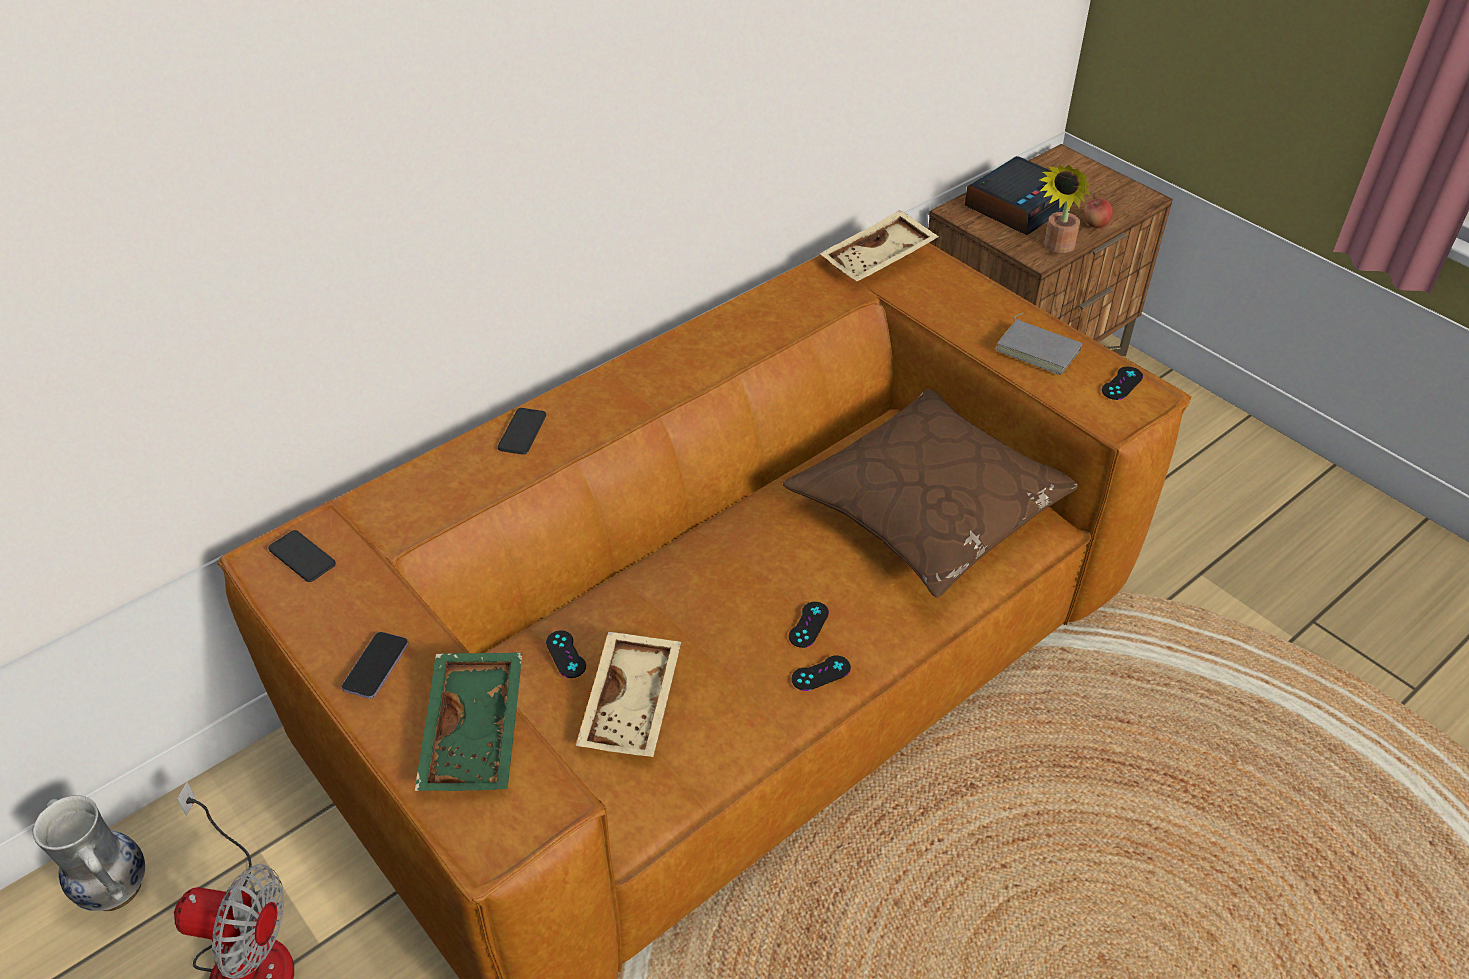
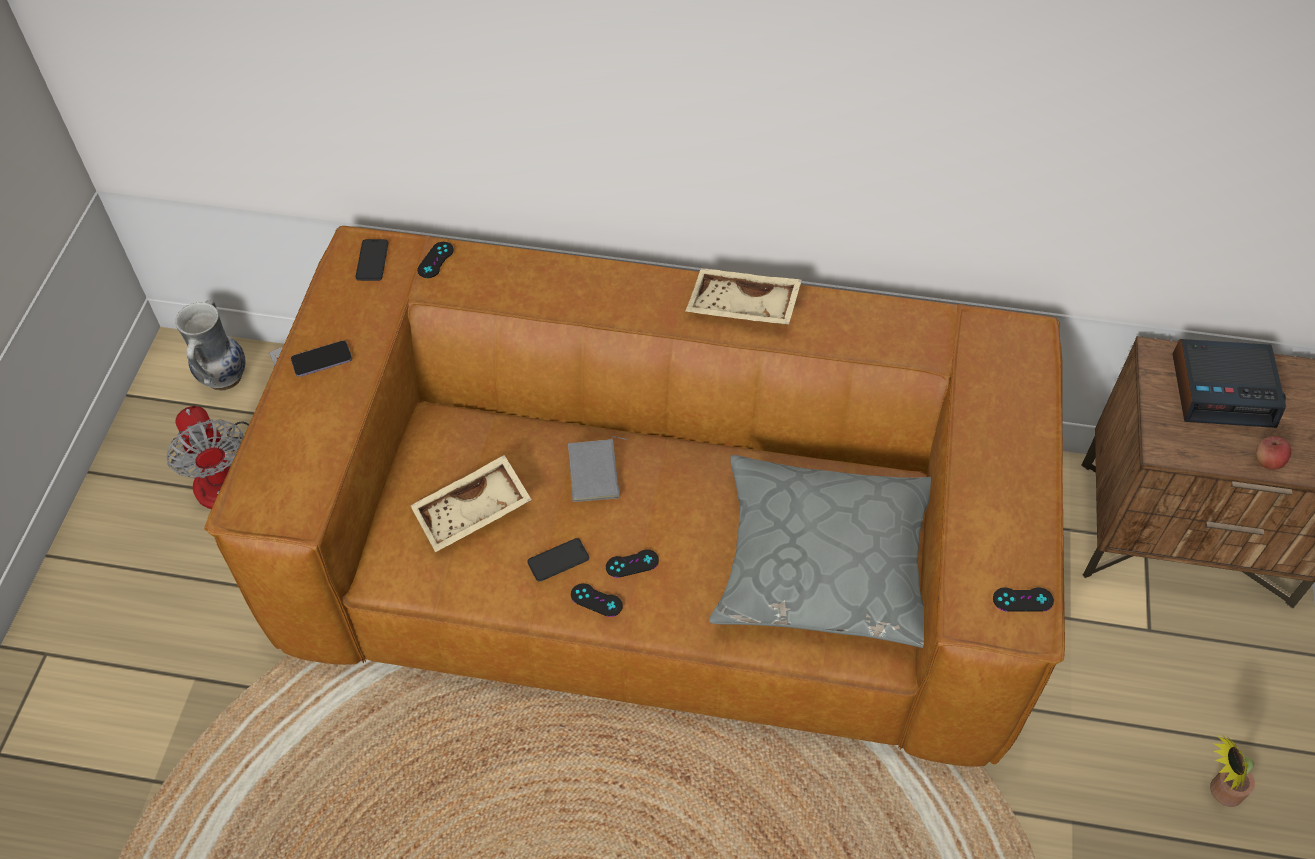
camera: 50 degrees right, 10 degrees up
(477, 732) = (316, 444): green tray -> none
(522, 432) = (578, 279): phone -> phone (558, 560)
(566, 654) = (481, 448): black game controller -> black game controller (435, 260)
(879, 259) = (995, 344): beige tray -> beige tray (742, 308)
(929, 507) = (824, 563): brown pillow -> grey pillow
(1039, 349) = (1002, 517): grey book -> grey book (596, 473)
(1057, 247) = (1195, 453): potted plant -> potted plant (1220, 792)

